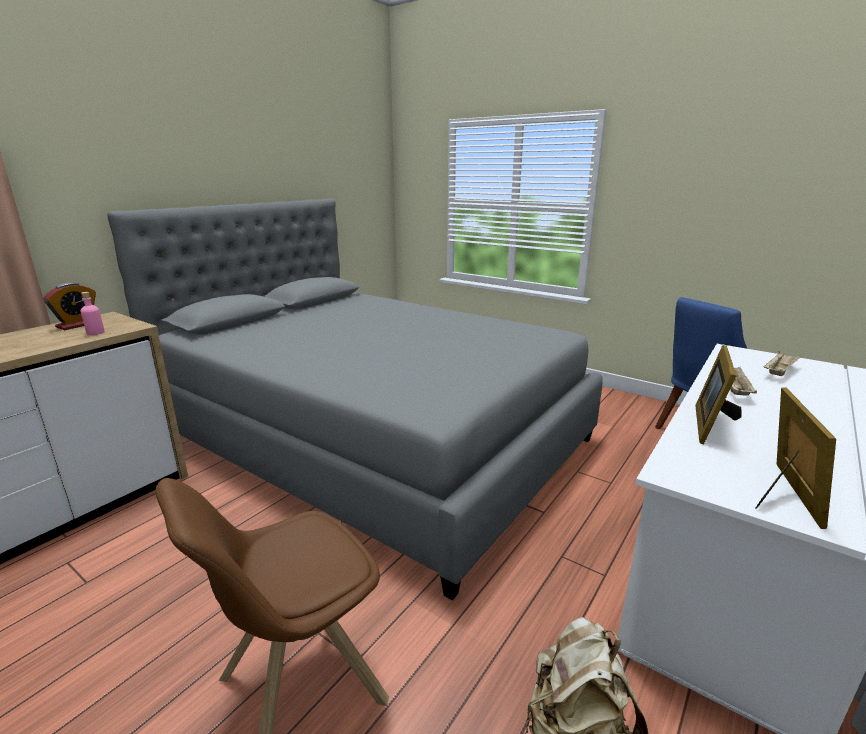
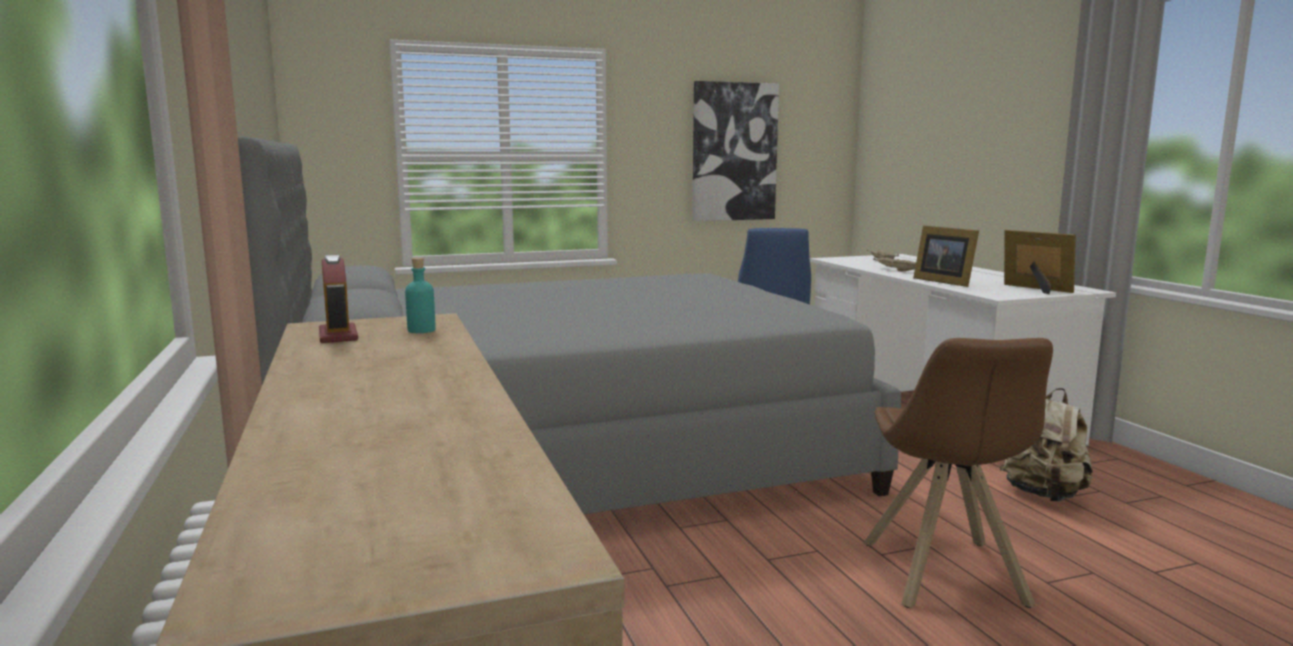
camera: 55 degrees left, 10 degrees down
(95, 332) = (421, 330): pink bottle -> turquoise bottle
(734, 211) = (734, 152): none -> picture

